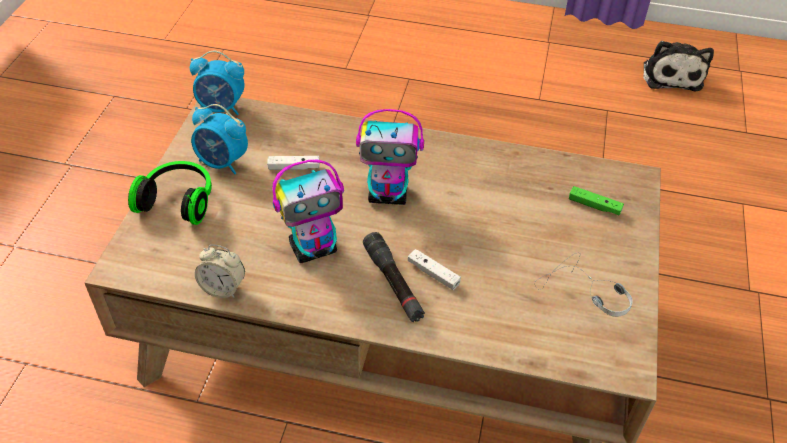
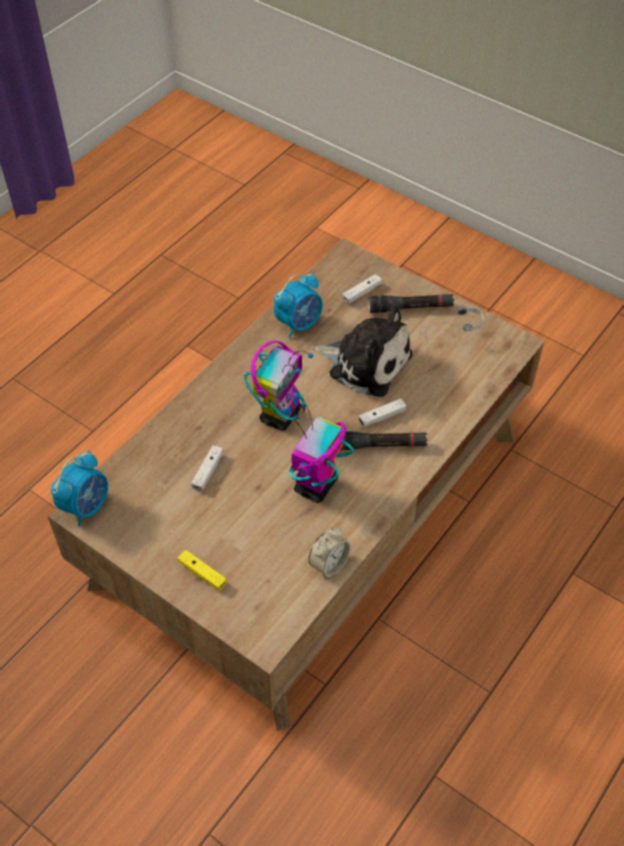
camera: 65 degrees left, 5 degrees up
(179, 201) = (202, 573): headphones -> yellow game controller
(222, 162) = (169, 525): alarm clock -> alarm clock (299, 324)
(314, 248) = (315, 486): toy robot -> toy robot turned 150 degrees counterclockwise
(594, 206) = (362, 293): green game controller -> white game controller
(605, 252) = (410, 308): none -> black flashlight
(671, 75) = (147, 192): plush toy -> plush toy (365, 362)

